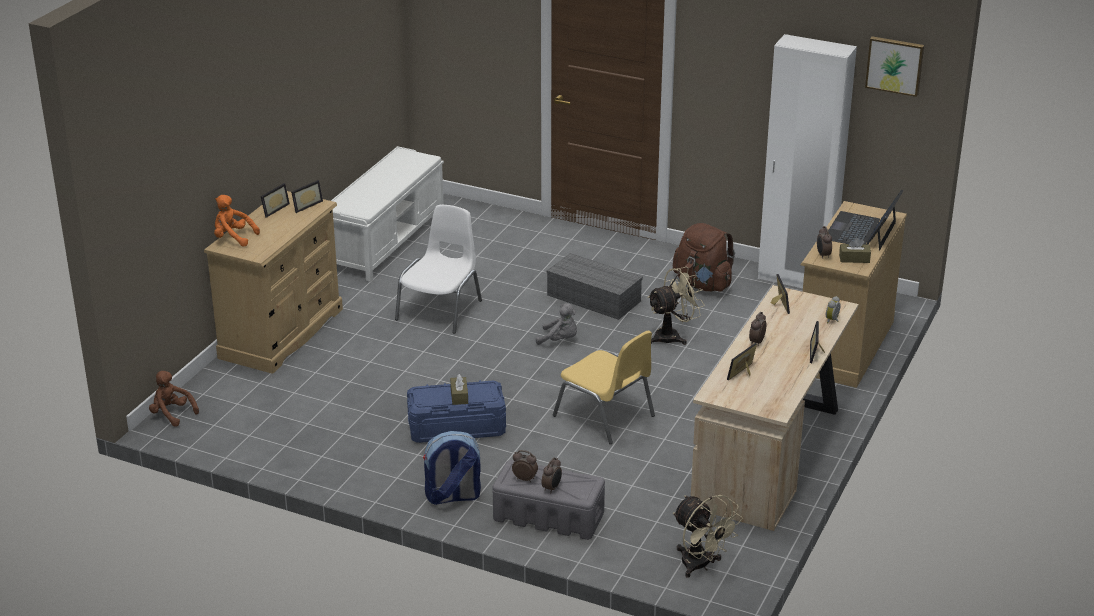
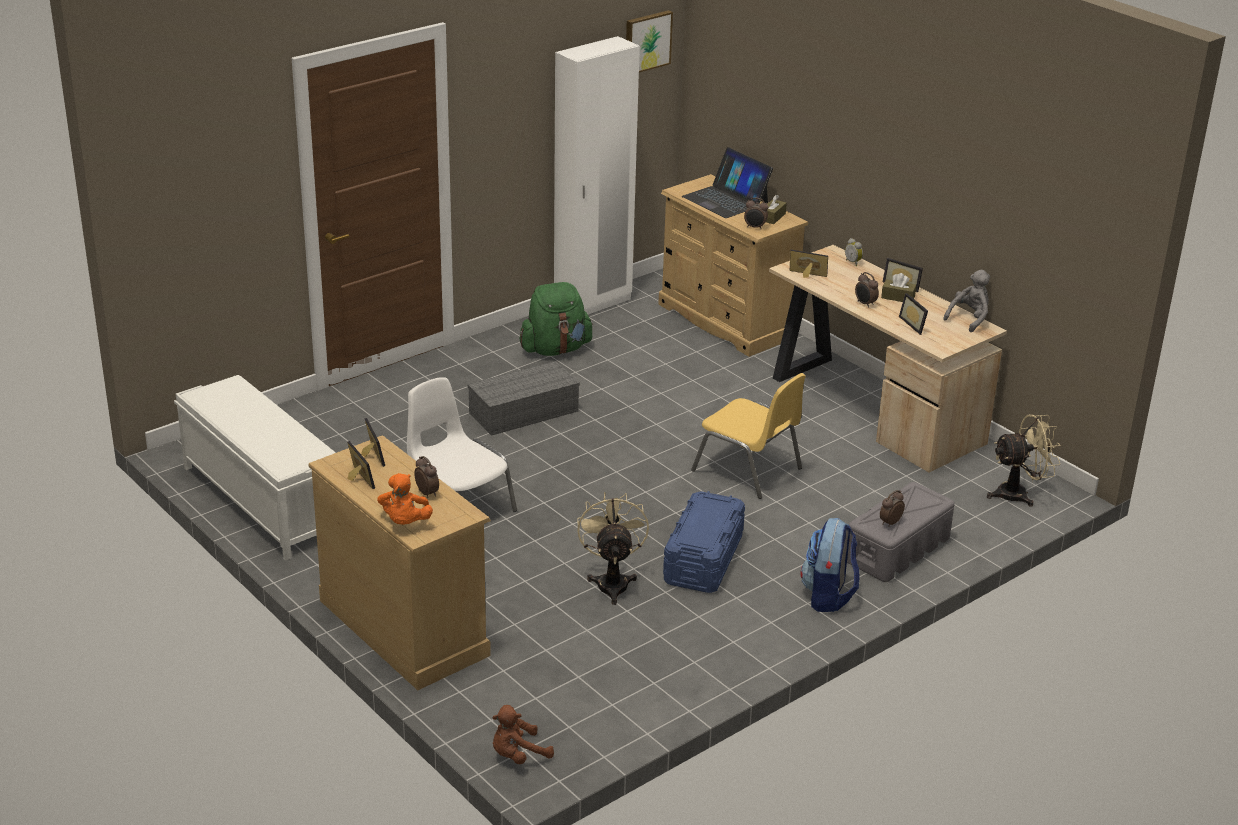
camera: 65 degrees left, 0 degrees up
(233, 238) = (405, 522): orange plush toy -> orange plush toy turned 45 degrees counterclockwise
(459, 396) = (710, 520): brown tissue box -> brown tissue box (898, 297)
(552, 488) = (915, 512): alarm clock -> alarm clock (427, 493)
(560, 340) = (587, 454): grey plush toy -> grey plush toy (969, 319)
(605, 416) = (748, 470): yellow chair -> yellow chair turned 60 degrees clockwise
(672, 336) = (635, 393): beige fan -> beige fan (612, 582)
(702, 284) = (555, 349): brown backpack -> green backpack

